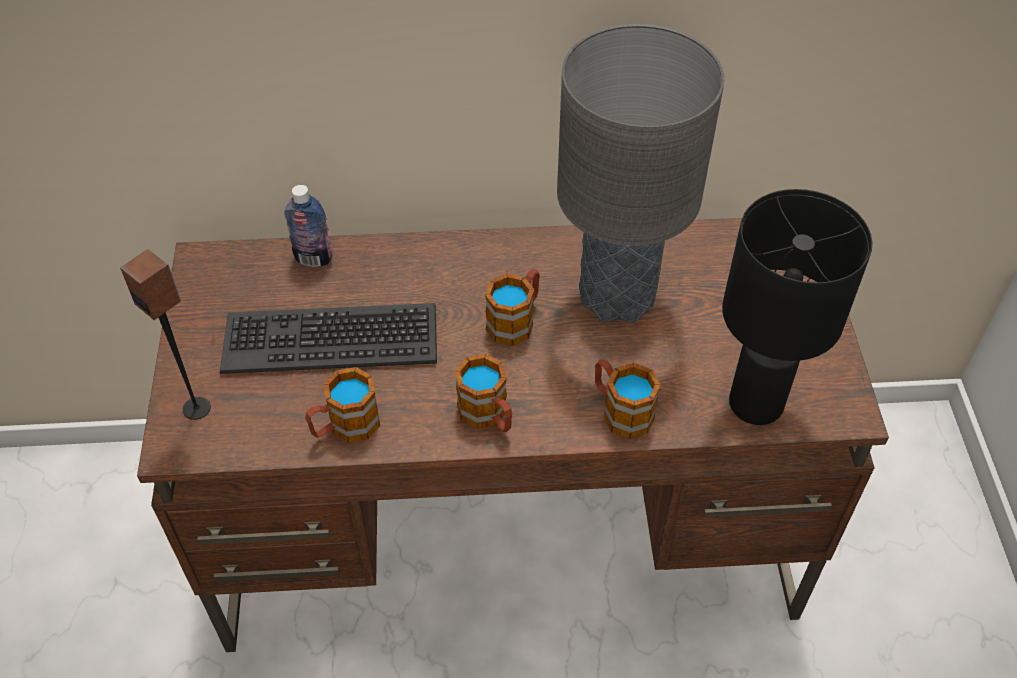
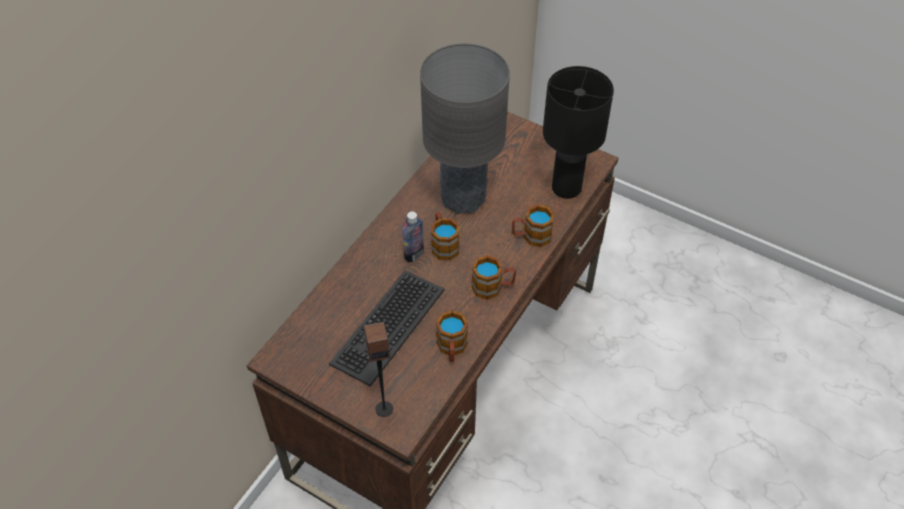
camera: 55 degrees left, 0 degrees up
(313, 259) = (322, 306): bottle -> bottle (414, 254)

